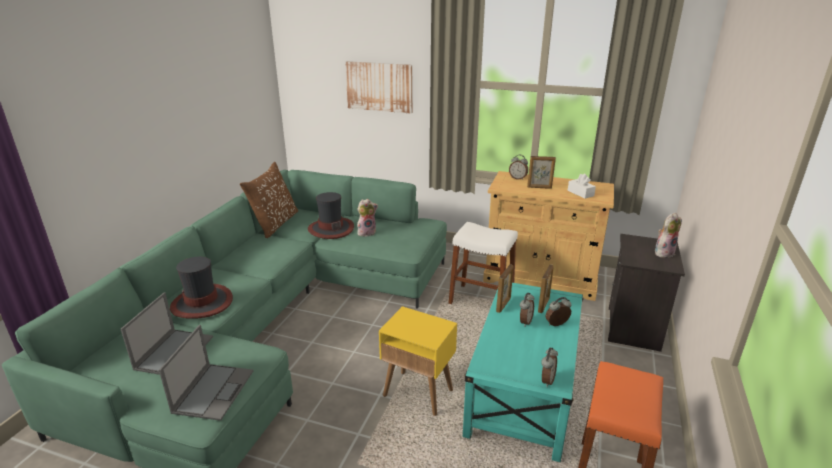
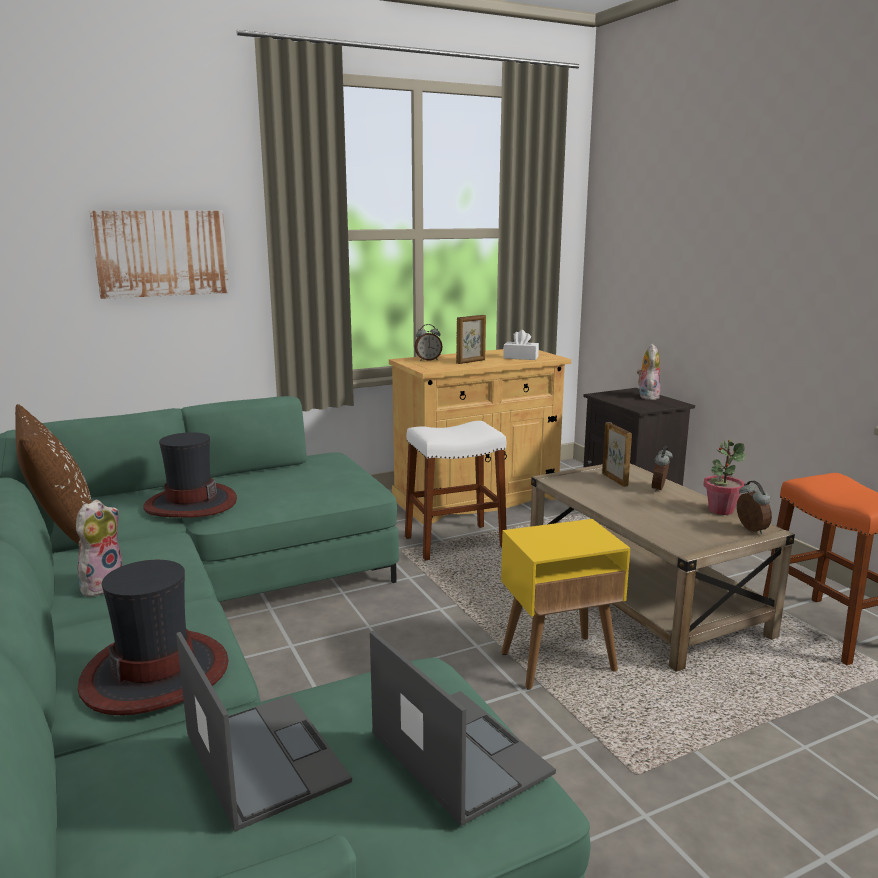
camera: 45 degrees left, 10 degrees down
(367, 232) = (262, 490): plush toy -> plush toy (102, 585)
(503, 305) = (582, 493): picture frame -> none
(523, 388) = (641, 598): turquoise coffee table -> beige coffee table
(525, 321) = (631, 498): alarm clock -> none
(561, 358) = (720, 510): none -> potted plant

